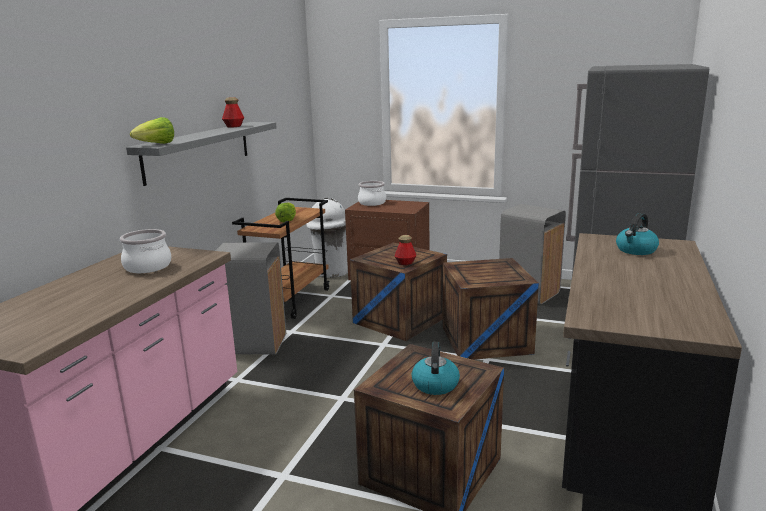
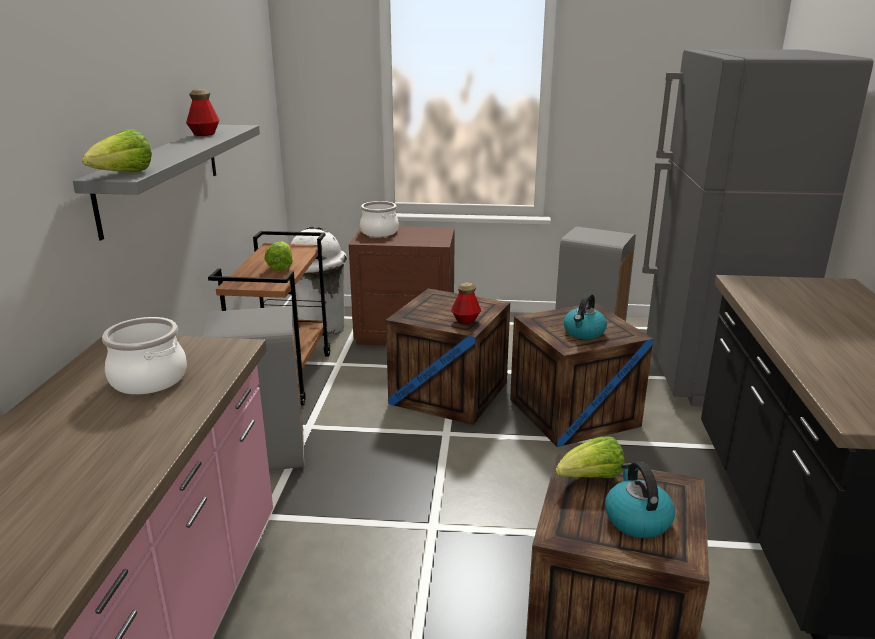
camera: 15 degrees left, 5 degrees up
(421, 359) = (591, 479): none -> lettuce
(636, 250) = (807, 298): kettle -> kettle (584, 332)

